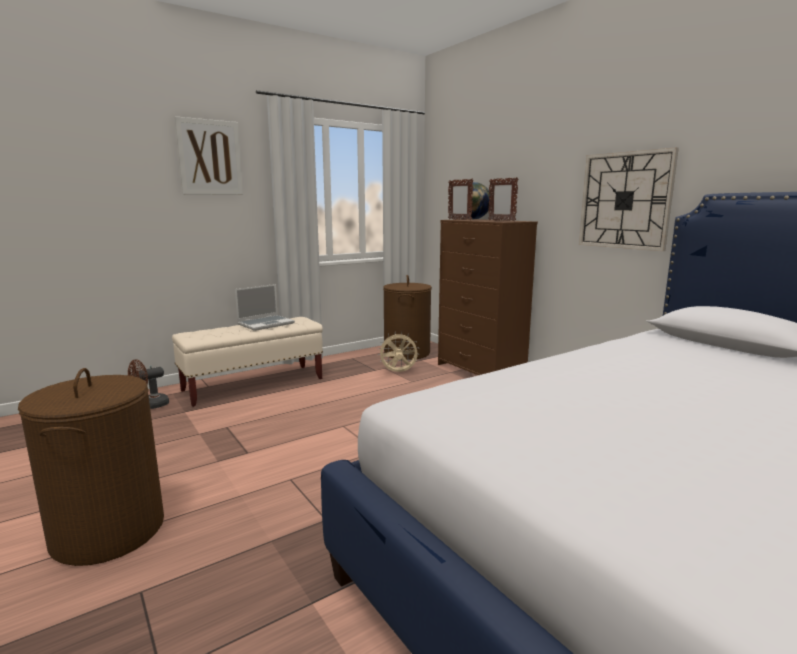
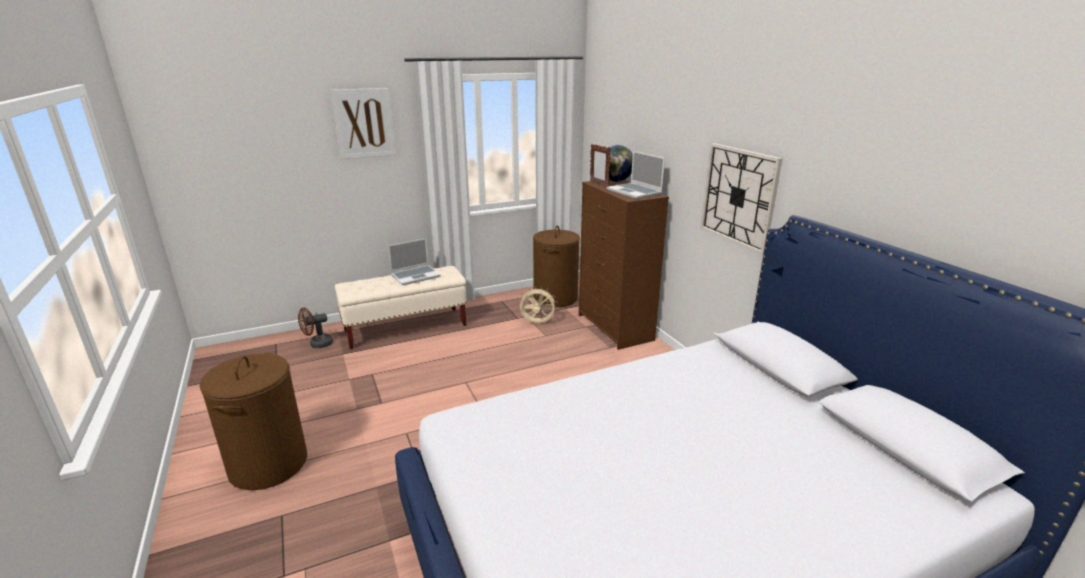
camera: 10 degrees right, 10 degrees up
(501, 220) = (635, 192): picture frame -> laptop

